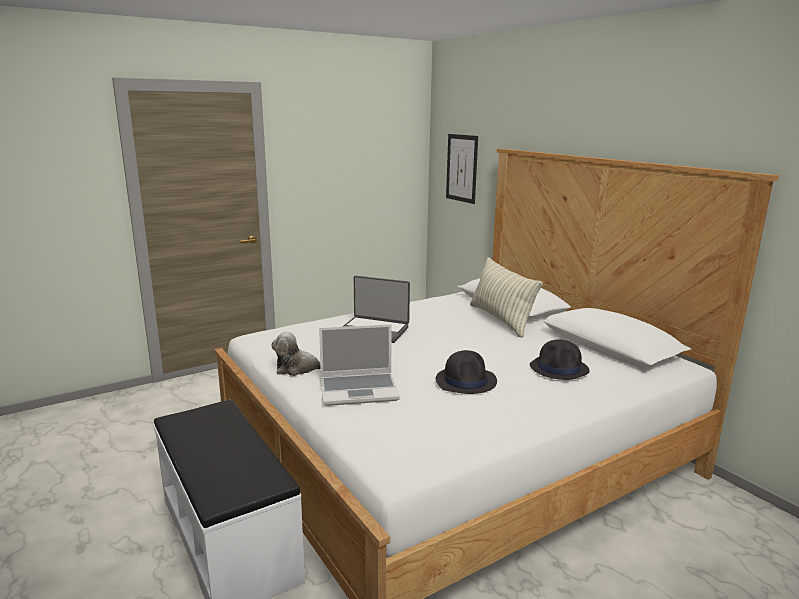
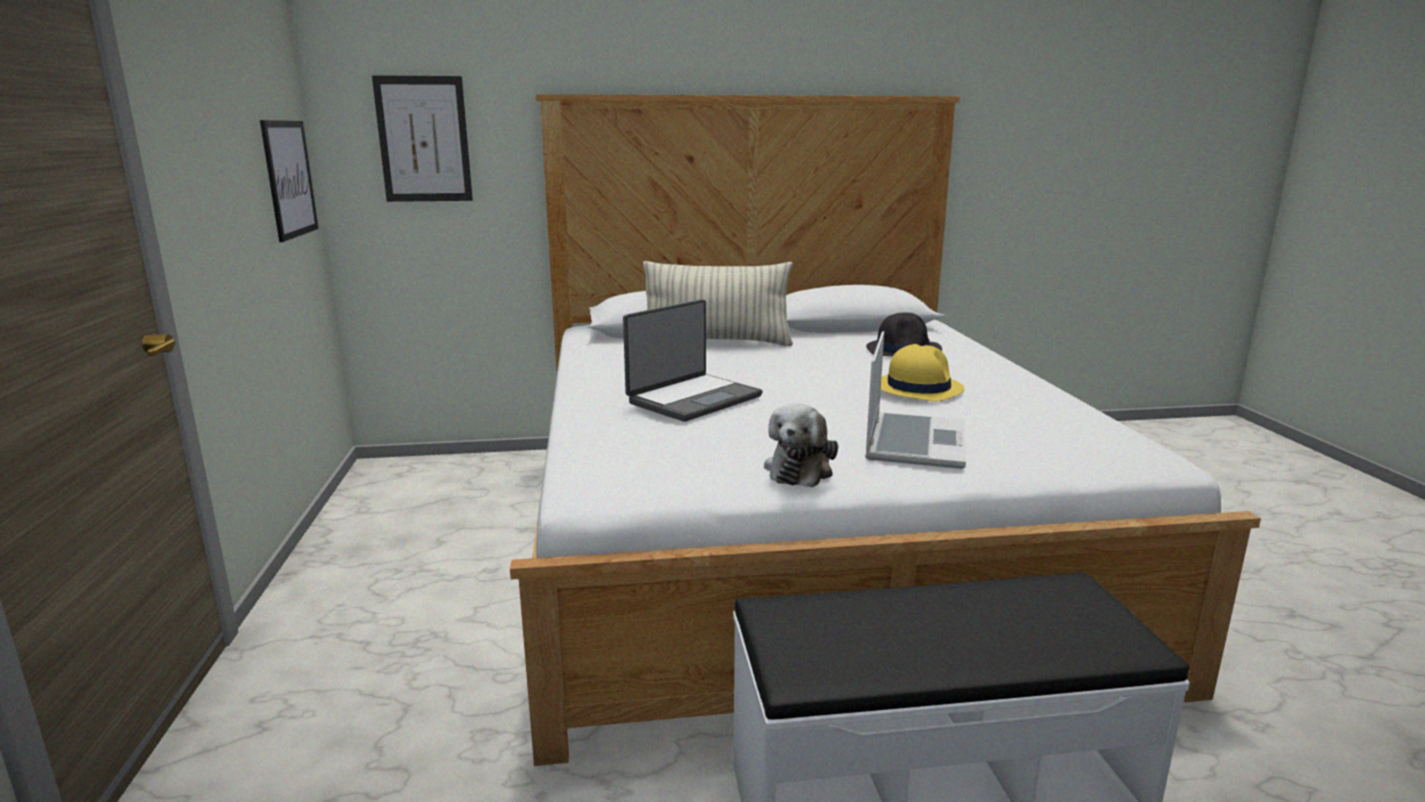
camera: 65 degrees left, 0 degrees up
(394, 182) = (289, 179): none -> picture
(466, 381) = (918, 387): black hat -> yellow hat

